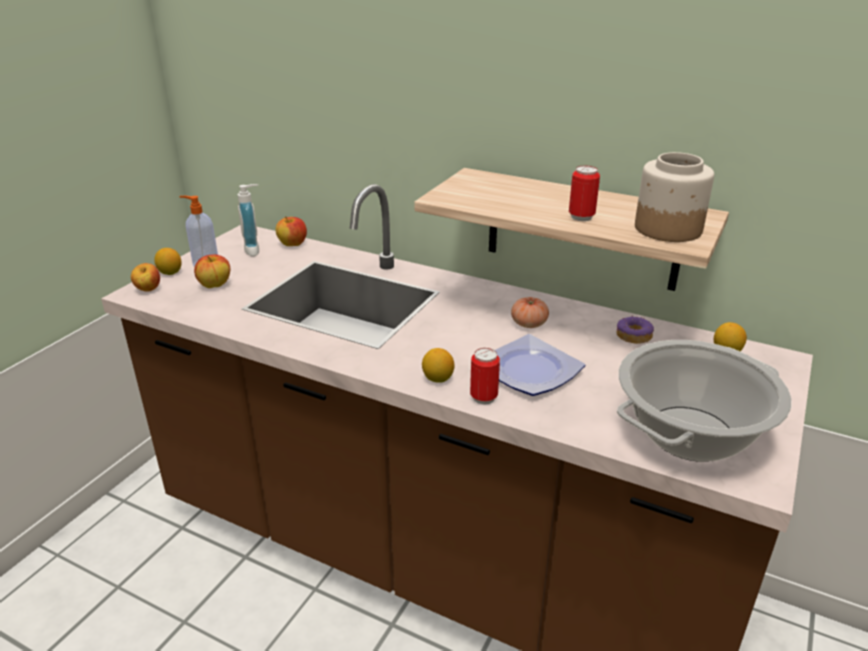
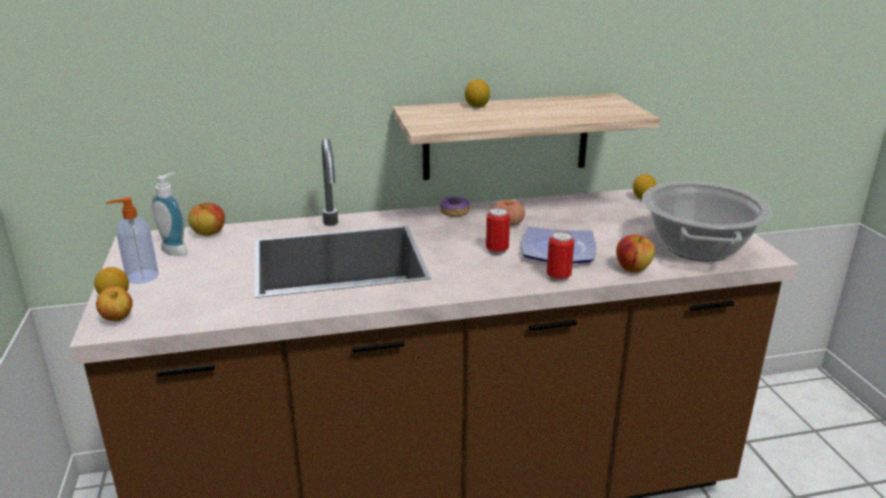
camera: 40 degrees left, 5 degrees down
(215, 285) = (189, 289): apple -> apple (633, 269)
(438, 379) = (509, 279): lemon -> lemon (477, 106)
(581, 217) = (546, 115): can -> can (497, 251)
(633, 336) = (581, 208): donut -> donut (454, 212)
(667, 229) = (608, 109): jar -> none

